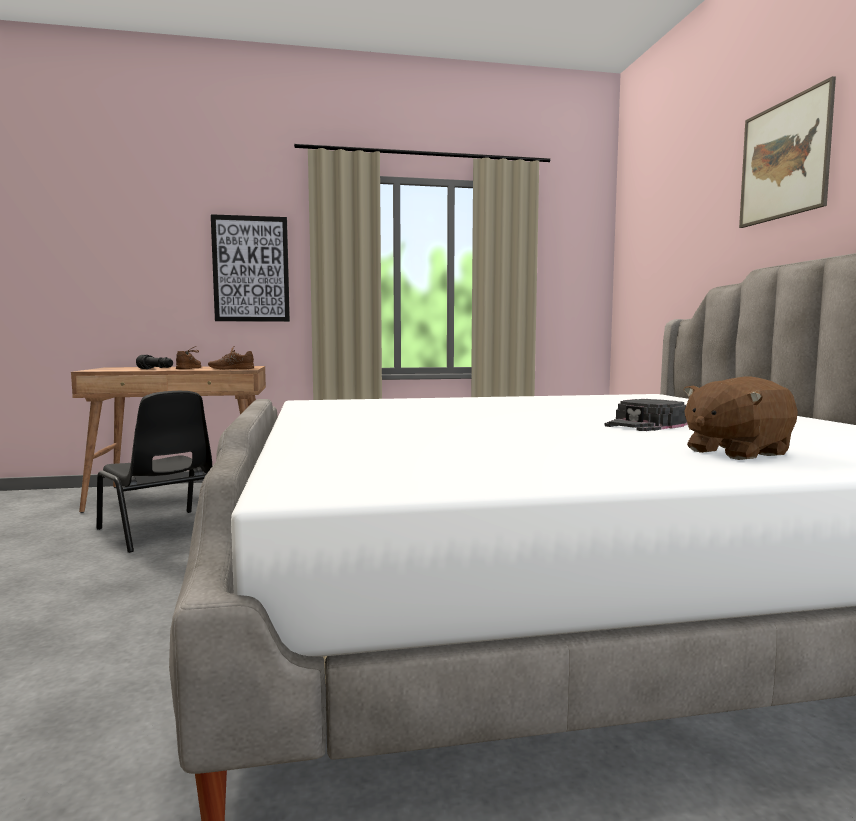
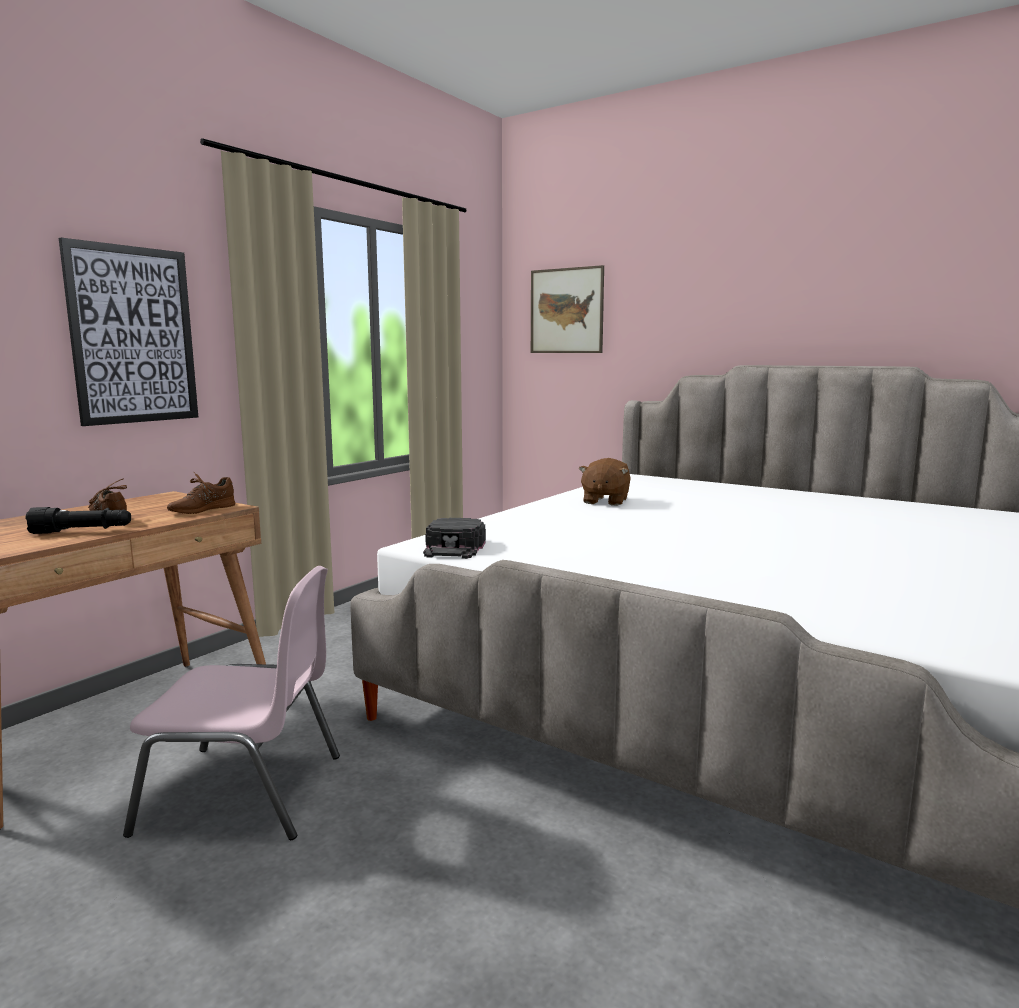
camera: 45 degrees left, 5 degrees up
(161, 531) = (245, 793): black chair -> pink chair
(645, 425) = (803, 522): black cap -> black cap (454, 547)
(735, 452) = (949, 542): brown plush toy -> brown plush toy (604, 501)
(784, 159) = (748, 271): picture -> picture (566, 311)

